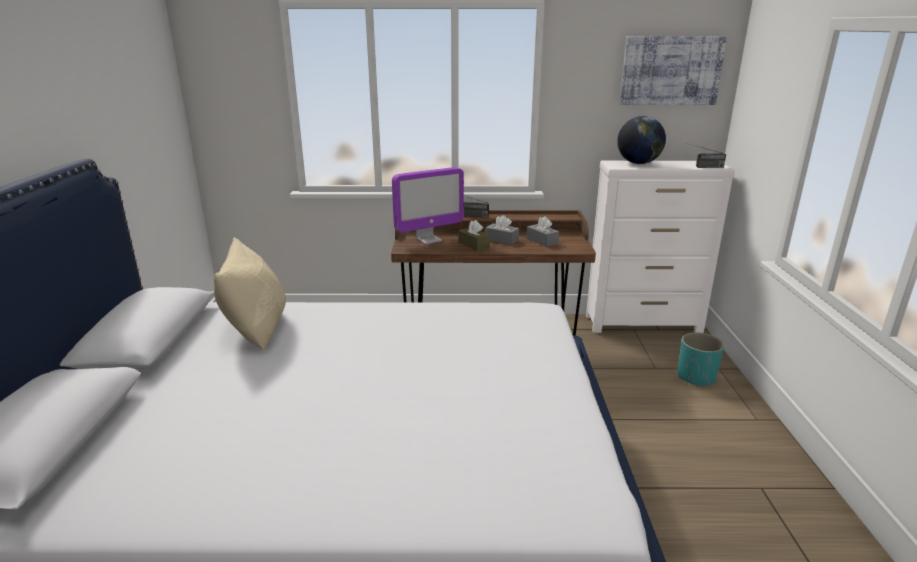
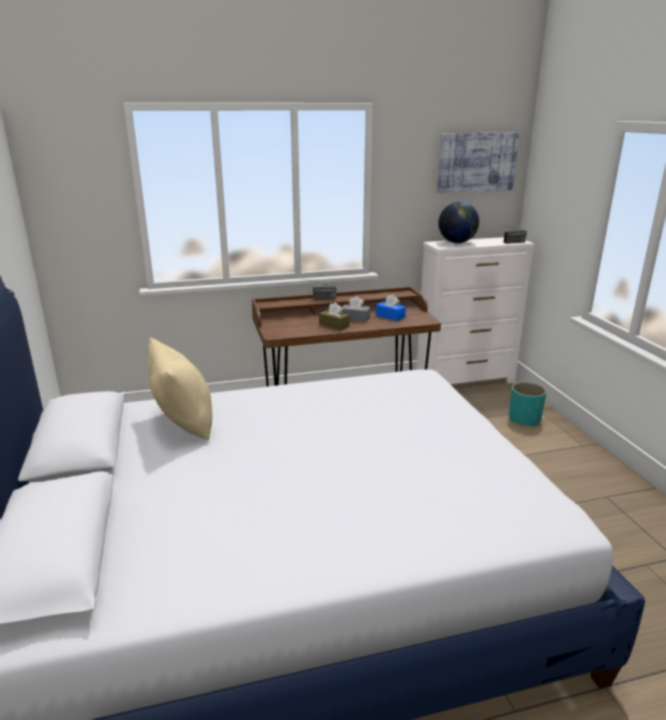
camera: 15 degrees left, 0 degrees up
(429, 240) = (290, 324): monitor -> none
(542, 241) = (390, 316): grey tissue box -> blue tissue box

